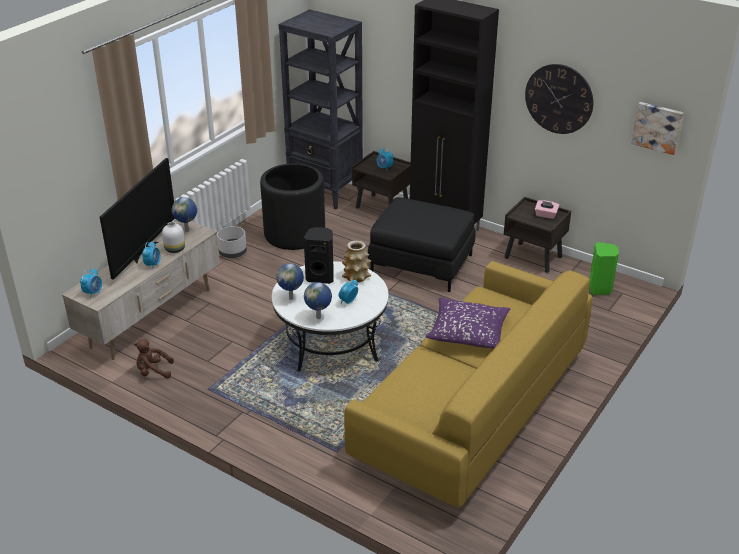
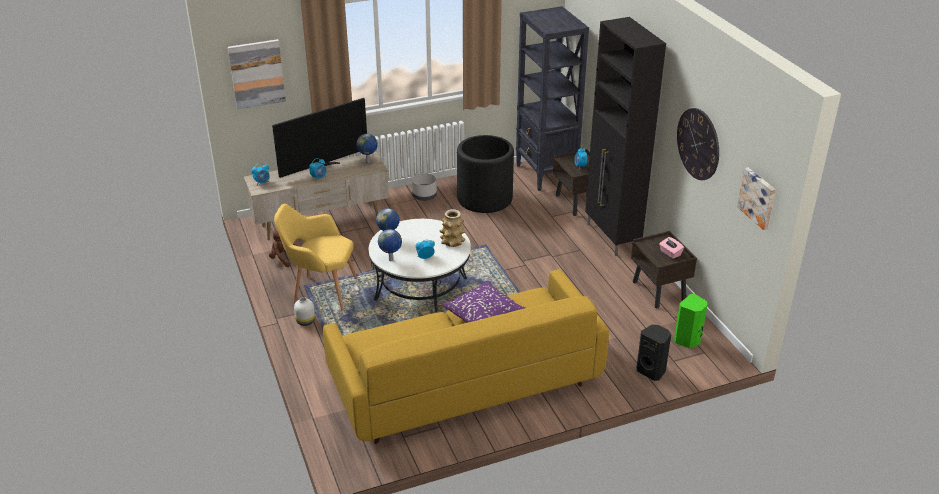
camera: 35 degrees right, 0 degrees up
(50, 161) = (257, 73): none -> picture
(174, 249) = (345, 172): white vase -> white vase (305, 321)
(232, 387) = (320, 291): none -> yellow armchair
(321, 277) = (427, 232): black speaker -> black speaker (651, 371)
(422, 264) = (557, 259): black ottoman -> none

